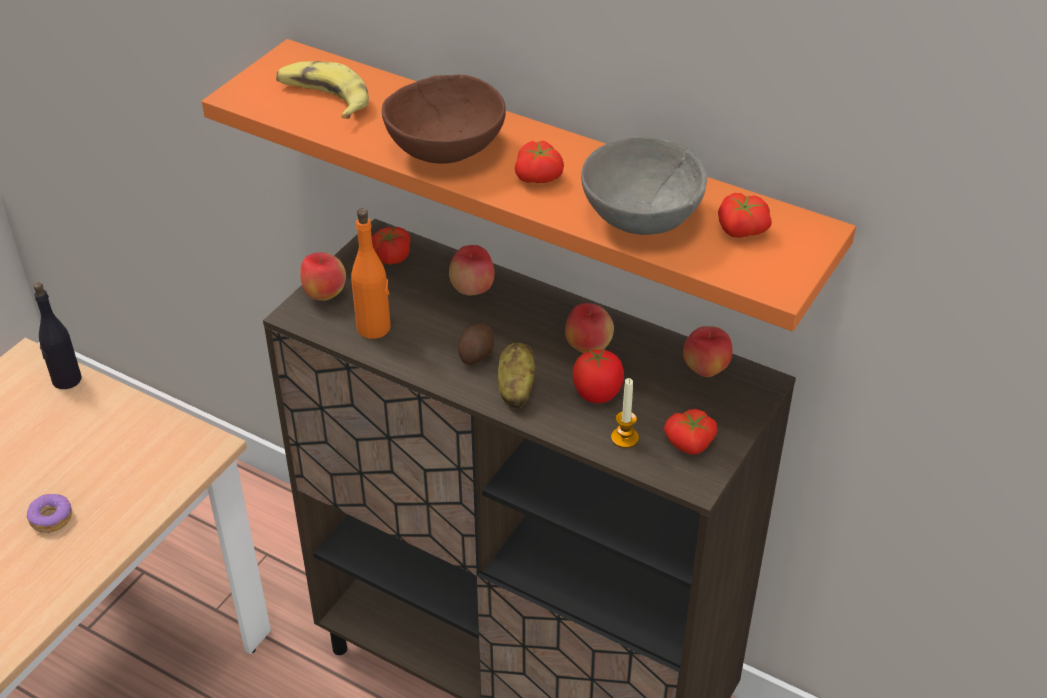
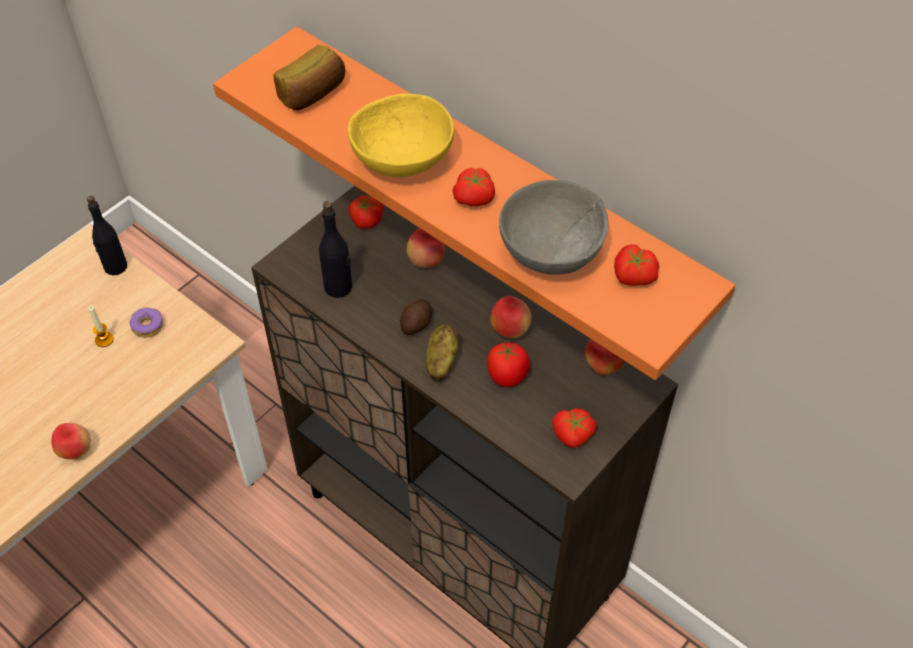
camera: 10 degrees right, 10 degrees up
(51, 518) = (84, 389): donut -> donut (147, 326)
(324, 99) = (313, 93): banana -> bread
(324, 295) = (305, 250): apple -> apple (76, 451)
(374, 328) = (338, 287): orange bottle -> black bottle
(444, 151) = (401, 160): brown bowl -> yellow bowl
(624, 438) = (520, 422): candle -> candle (104, 340)

